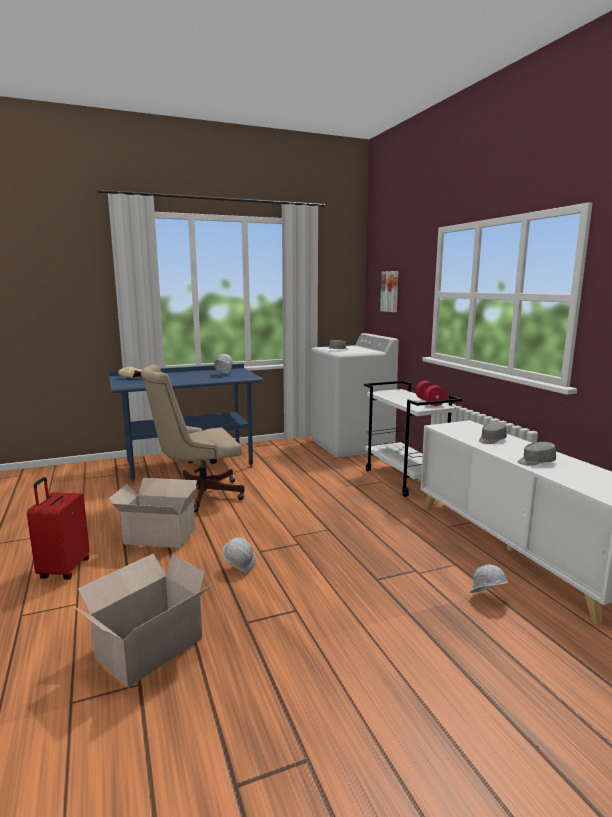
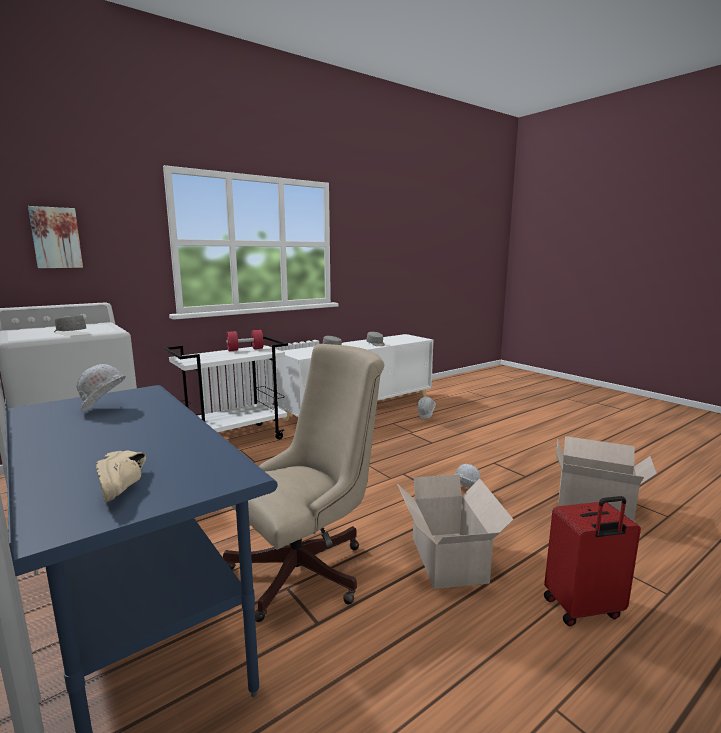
camera: 105 degrees left, 0 degrees up
(197, 495) = (307, 568): beige office chair -> beige office chair turned 90 degrees counterclockwise

